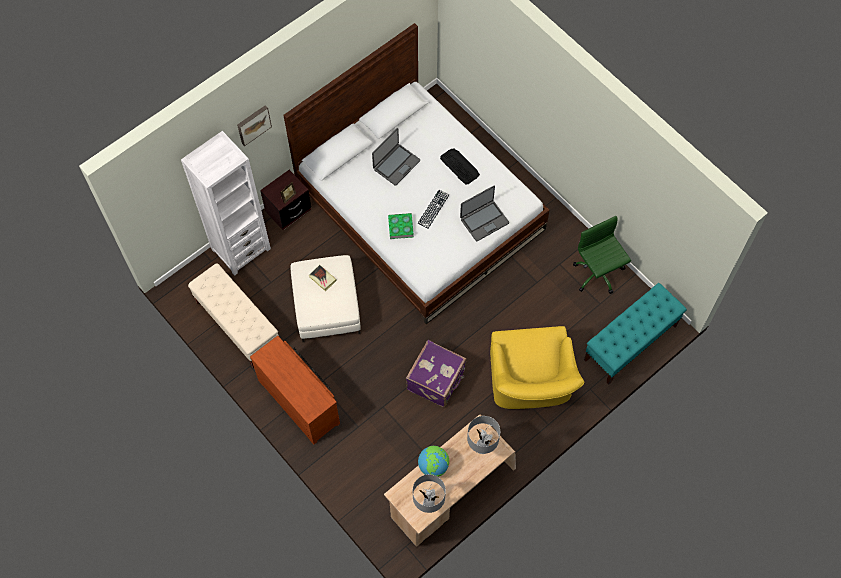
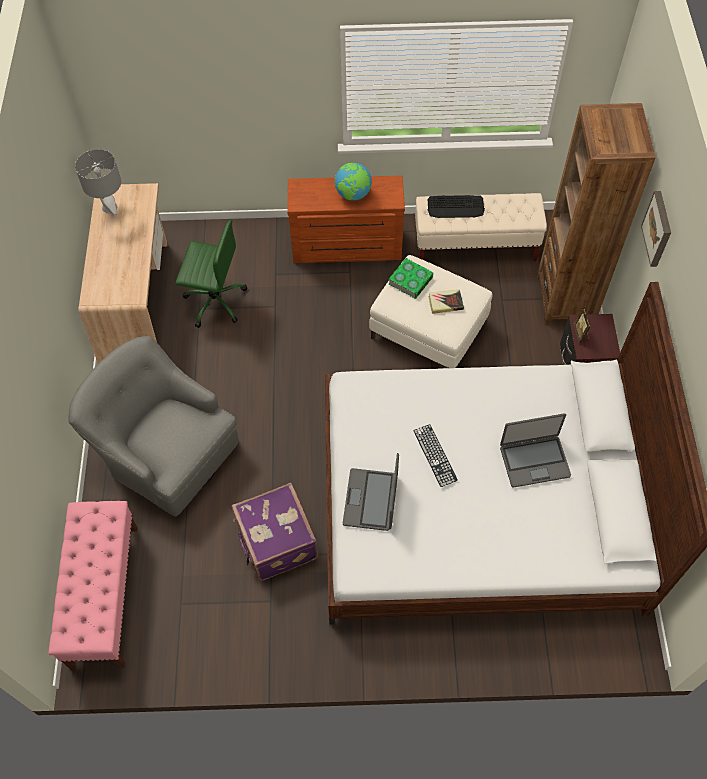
camera: 130 degrees right, 5 degrees down
(241, 249) = (566, 298): white bookcase -> brown bookcase
(396, 164) = (534, 461): laptop -> laptop turned 90 degrees counterclockwise
(400, 227) = (439, 404): book -> book (410, 280)
(433, 466) = (139, 235): globe -> globe (353, 194)
(437, 380) = (256, 370): purple suitcase -> purple suitcase (276, 542)
(459, 166) = (473, 531): keyboard -> keyboard (455, 207)
(481, 447) = (112, 284): grey table lamp -> none
(530, 384) = (166, 452): yellow armchair -> grey armchair
(598, 274) = (216, 635): green office chair -> green office chair (214, 301)
(630, 343) = (104, 595): turquoise bench -> pink bench

